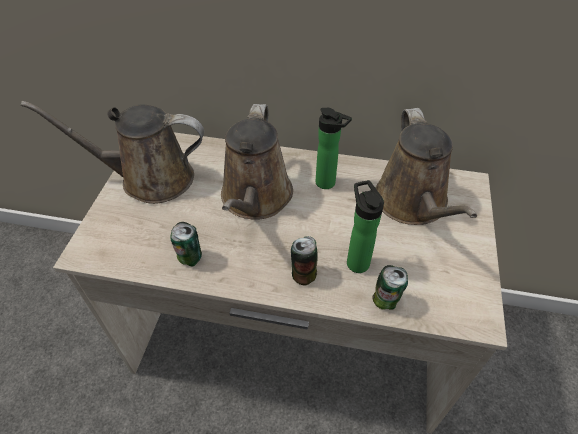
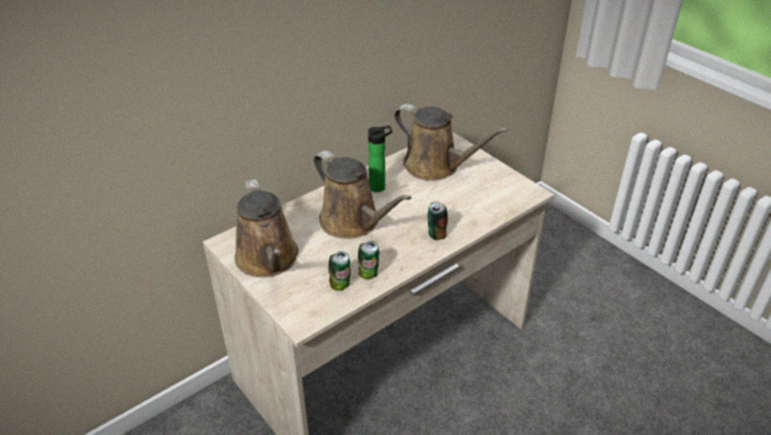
camera: 50 degrees left, 10 degrees down
(149, 178) = (268, 260): brown watering can -> brown watering can turned 60 degrees counterclockwise
(356, 260) = (450, 210): bottle -> none
(385, 302) = (488, 216): can -> can (340, 285)

